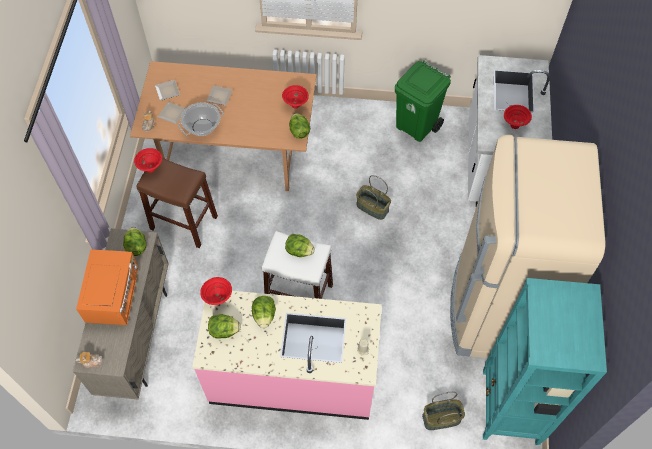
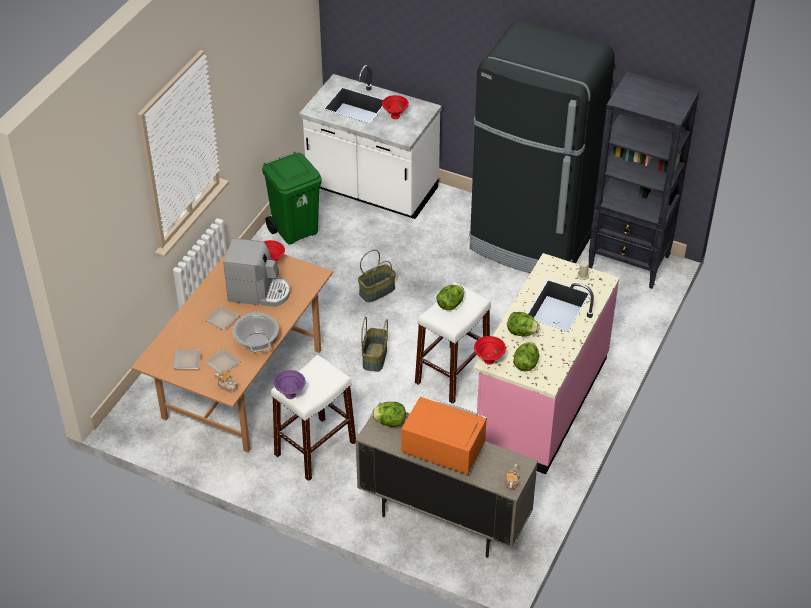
camera: 70 degrees left, 15 degrees down
(151, 168) = (290, 394): red bowl -> purple bowl
(184, 222) = (315, 448): brown stool -> white stool
(258, 109) = (259, 292): none -> coffee machine
(299, 131) = (307, 269): lettuce -> none
(441, 419) = (623, 309): basket -> basket (375, 358)
(493, 311) = (531, 242): beige fridge -> black fridge
(509, 408) = (629, 262): turquoise bookcase -> black bookcase

